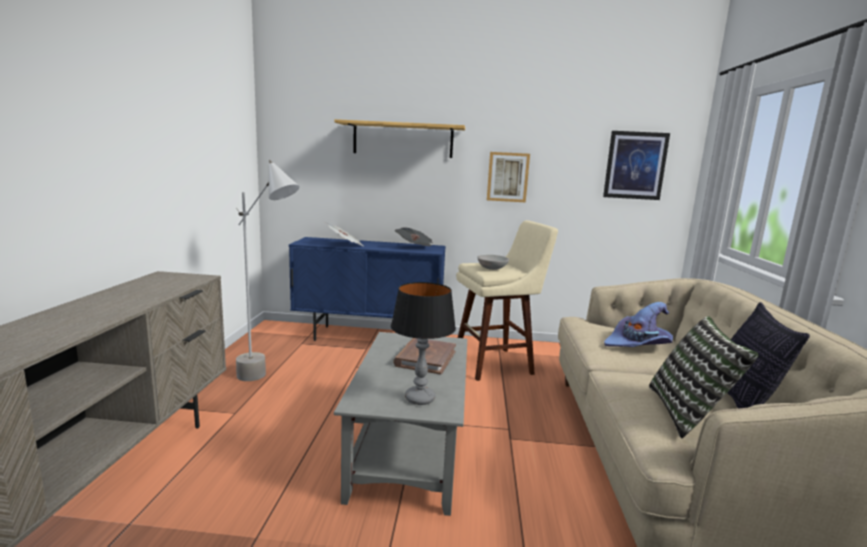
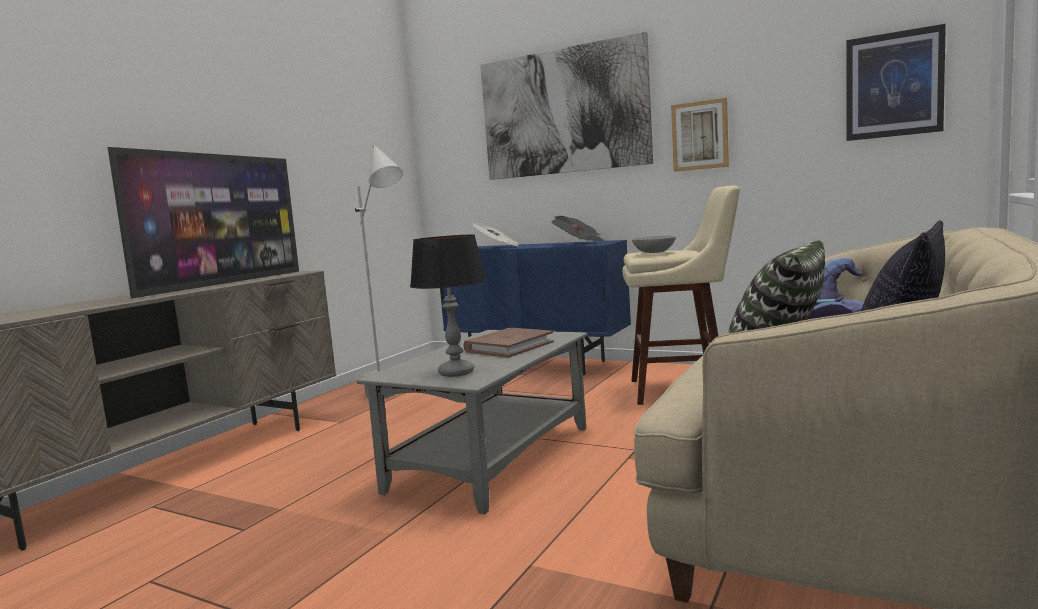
camera: 25 degrees right, 5 degrees down
(138, 300) = (224, 284): none -> television
(403, 140) = (563, 111): shelf -> picture

